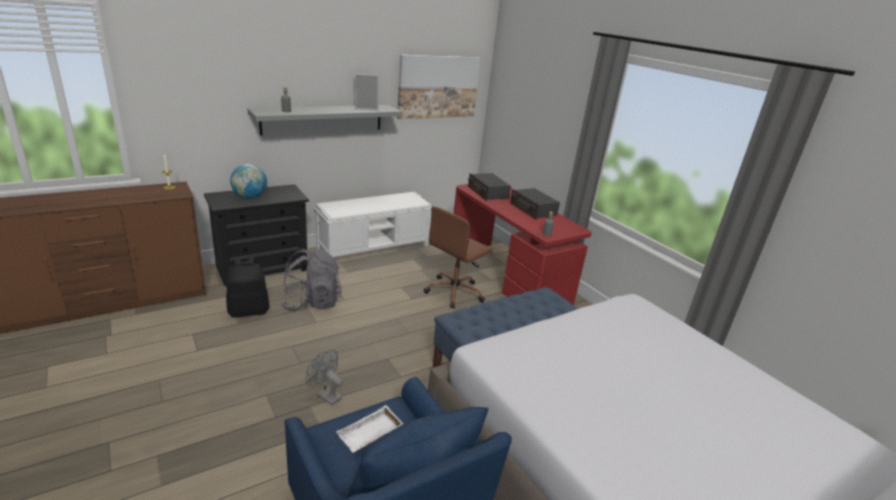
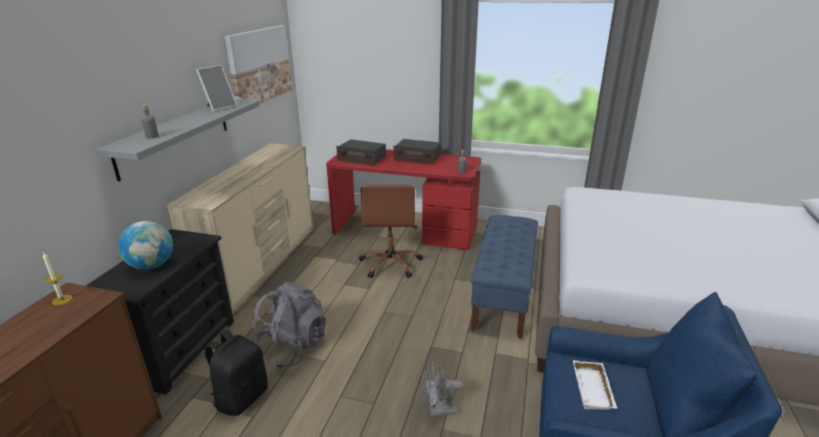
camera: 40 degrees left, 0 degrees up
(374, 246) = (261, 264): white bench -> beige dresser

